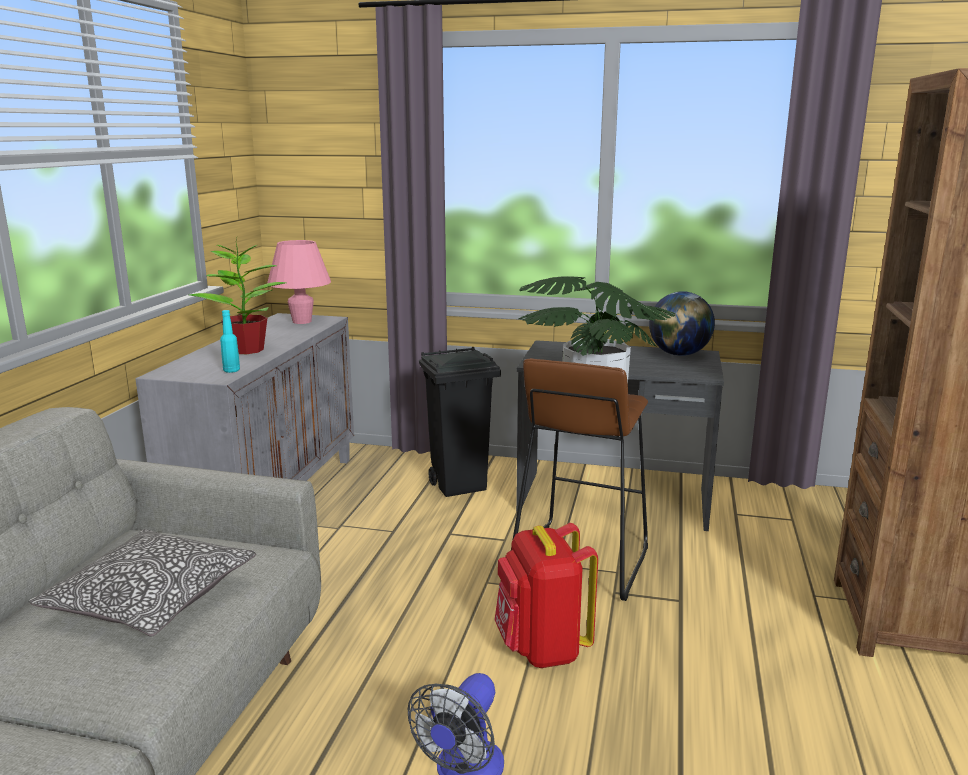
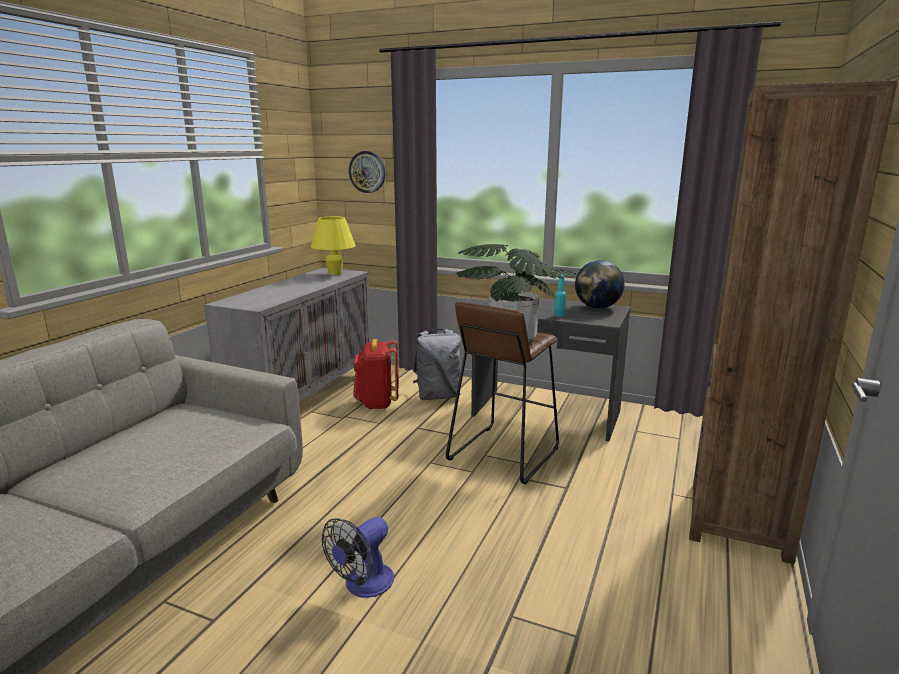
camera: 10 degrees right, 0 degrees up
(152, 599) = (170, 445): pillow -> none
(231, 371) = (267, 303): turquoise bottle -> turquoise bottle (559, 316)
(248, 350) = (287, 290): potted plant -> none
(302, 321) = (335, 273): pink table lamp -> yellow table lamp
(338, 175) = (367, 172): none -> wall clock
(460, 486) = (438, 396): black trash can -> grey backpack
(542, 649) = (450, 511): red backpack -> red backpack (377, 403)

